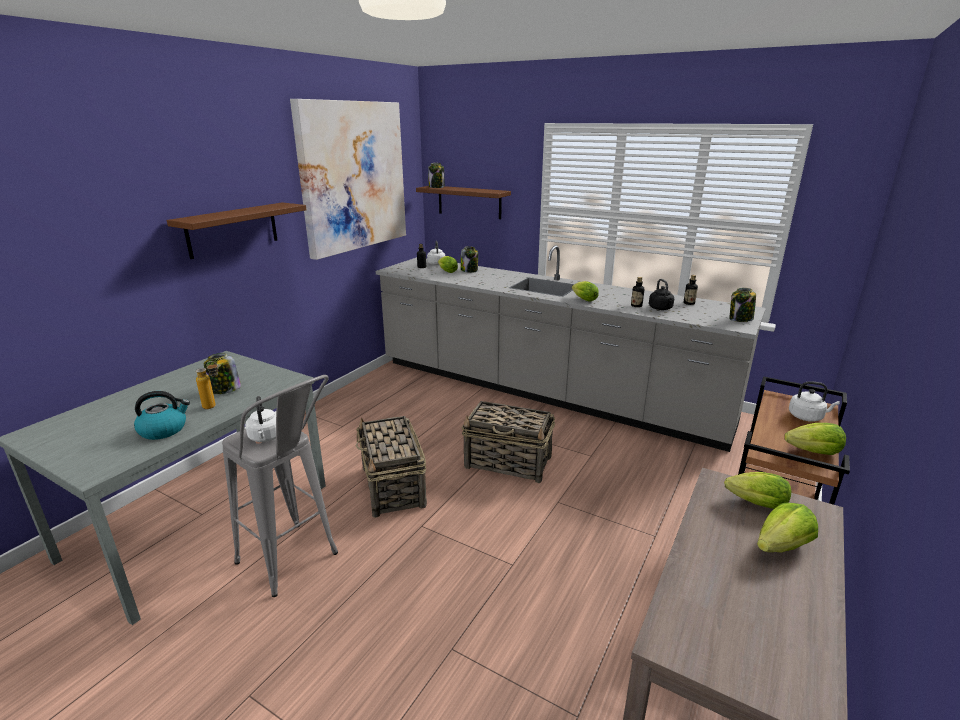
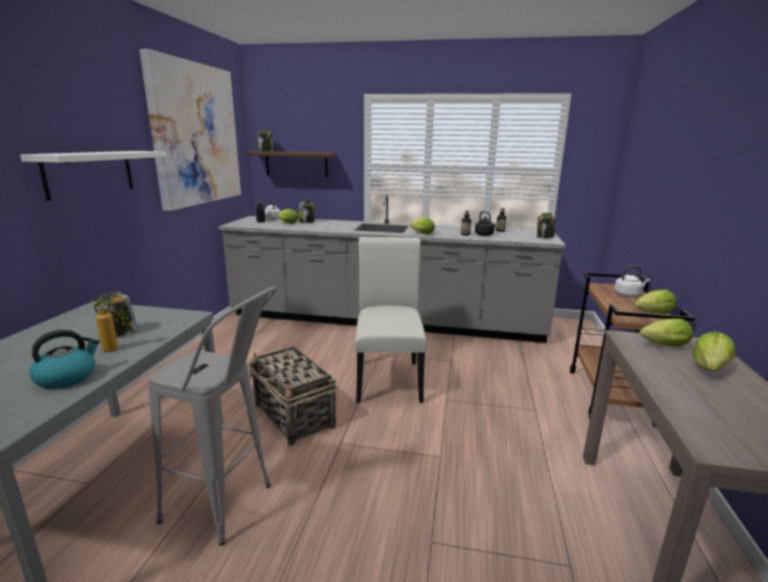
camera: 20 degrees left, 5 degrees down
(233, 229) = (90, 173): brown shelf -> white shelf
(266, 437) = (200, 367): white kettle -> none
(509, 462) = (388, 377): basket -> white chair

